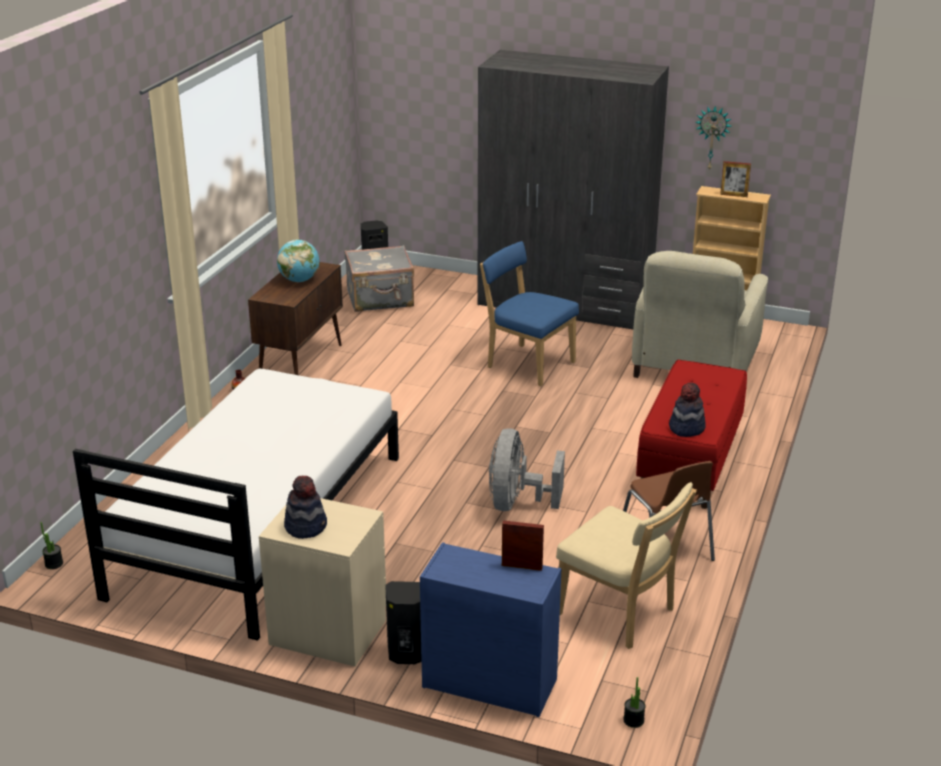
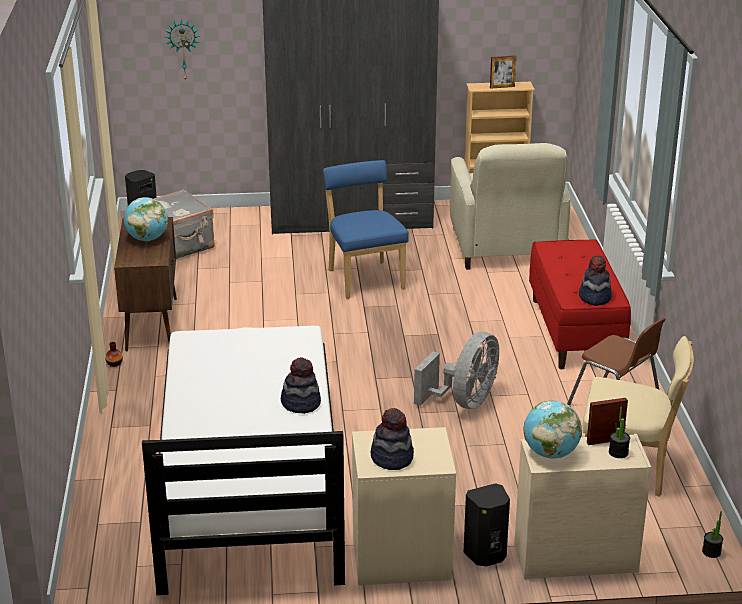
camera: 25 degrees left, 0 degrees up
(54, 564) = (79, 575): potted plant -> potted plant (618, 452)
(301, 458) = (301, 403): none -> hat
(456, 563) = (550, 453): none -> globe
(488, 683) = (573, 558): blue dresser -> beige dresser
(517, 503) = (464, 402): grey fan -> grey fan turned 135 degrees counterclockwise
(527, 364) = (364, 278): blue chair -> blue chair turned 60 degrees clockwise
(712, 137) = (473, 37): wall clock -> wall clock (183, 49)

